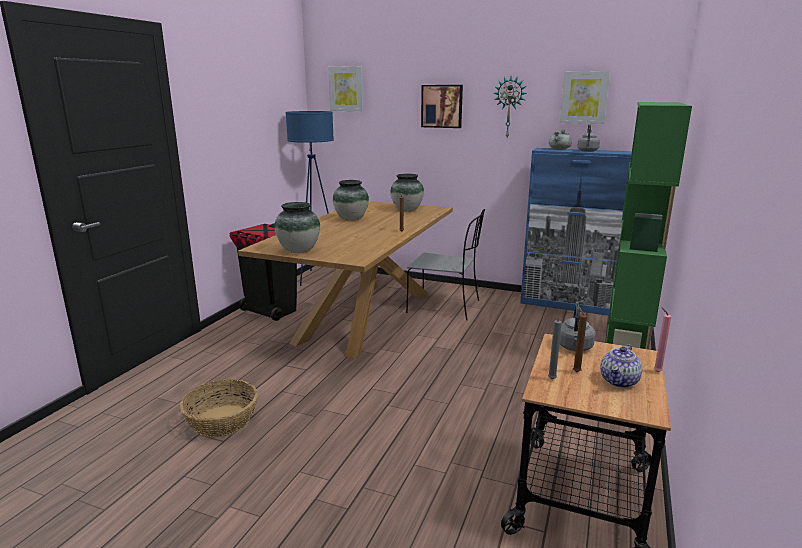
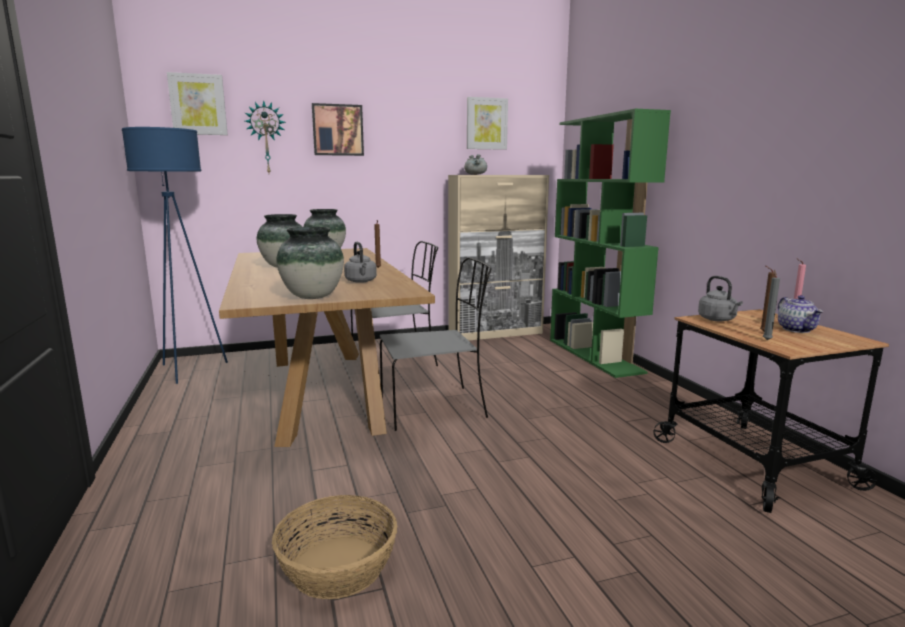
camera: 40 degrees left, 5 degrees down
(271, 311) = (181, 421): black trash can -> none
(412, 352) = (435, 407): none -> grey chair
(509, 107) = (415, 132): wall clock -> wall clock (266, 138)
(567, 304) = (496, 333): blue cabinet -> beige cabinet
(587, 151) = (504, 174): grey kettle -> grey kettle (361, 281)

